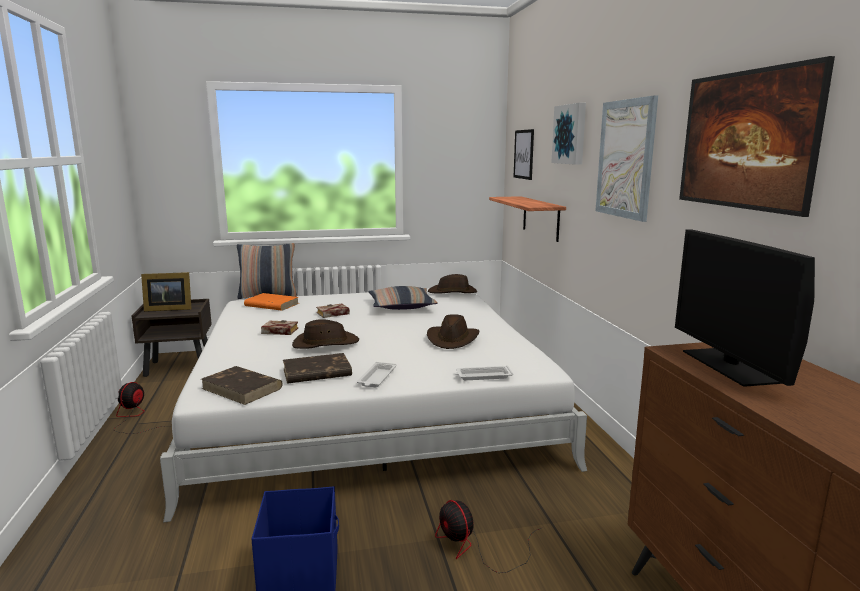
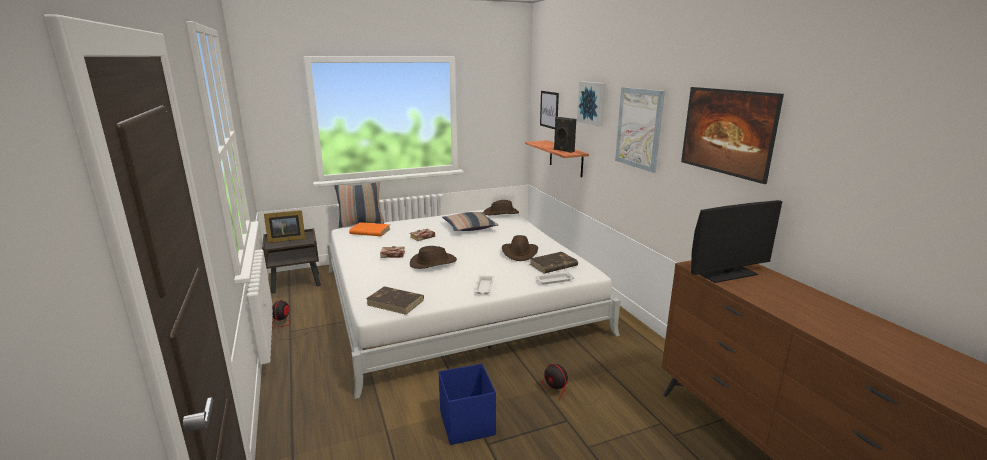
camera: 10 degrees left, 5 degrees up
(316, 372) = (440, 286): brown book -> brown book (553, 265)
(532, 204) = (563, 150): none -> black speaker
(730, 366) = (727, 273): monitor -> monitor turned 90 degrees counterclockwise

